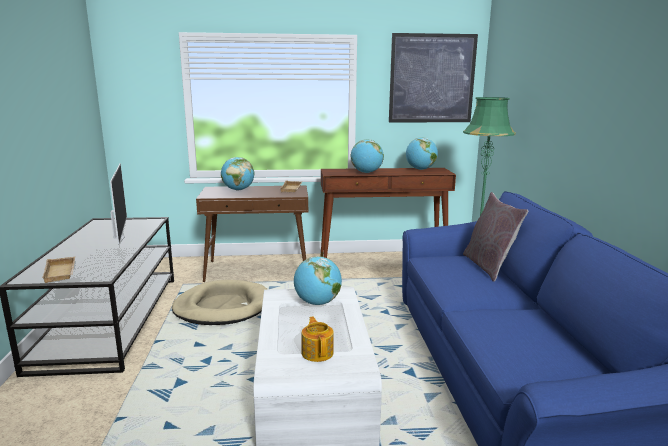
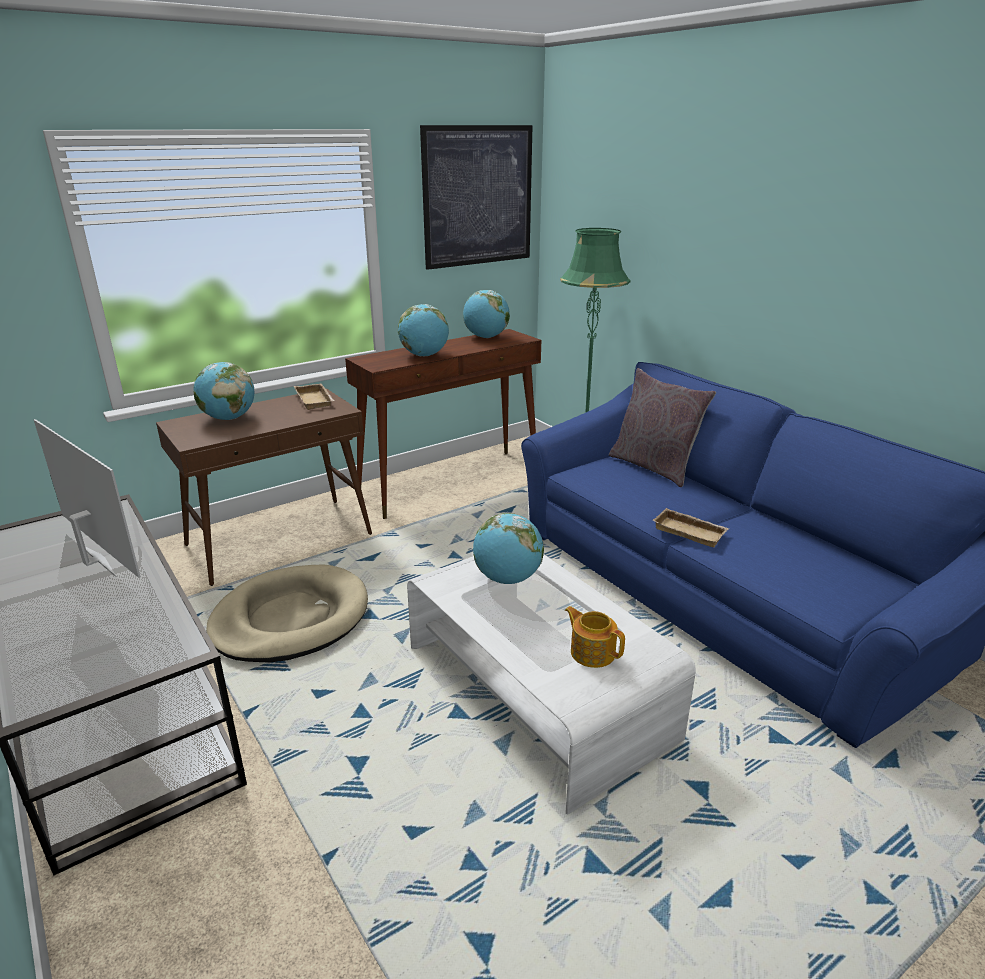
camera: 30 degrees left, 10 degrees up
(62, 273) = (90, 665): beige tray -> beige tray (691, 531)

